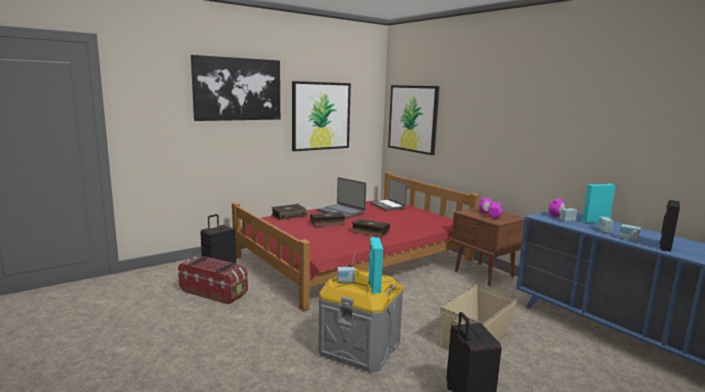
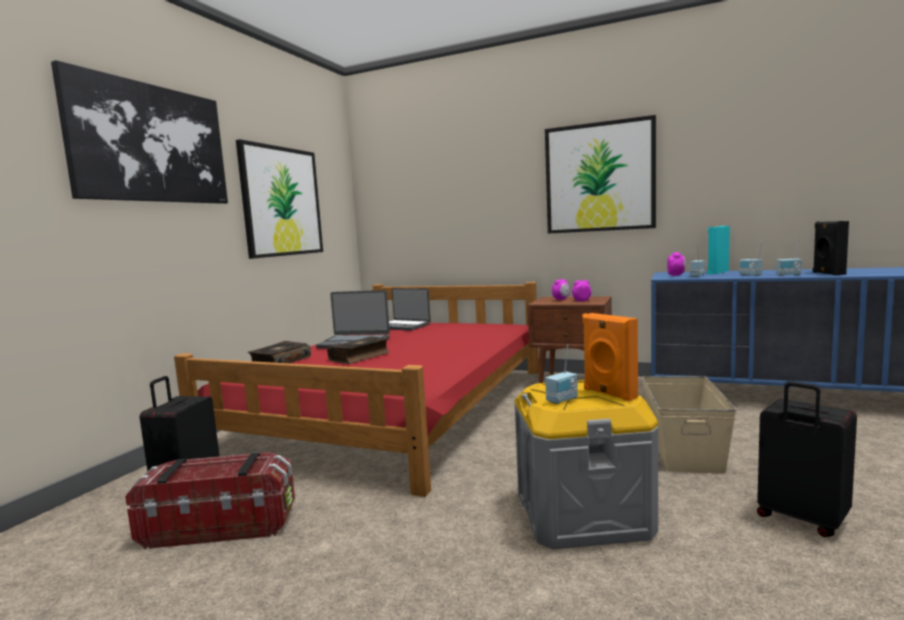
camera: 30 degrees left, 5 degrees down
(370, 232) = (439, 352): book -> none
(373, 286) = (608, 393): turquoise speaker -> orange speaker
(413, 118) = (408, 201): picture -> picture (599, 177)

